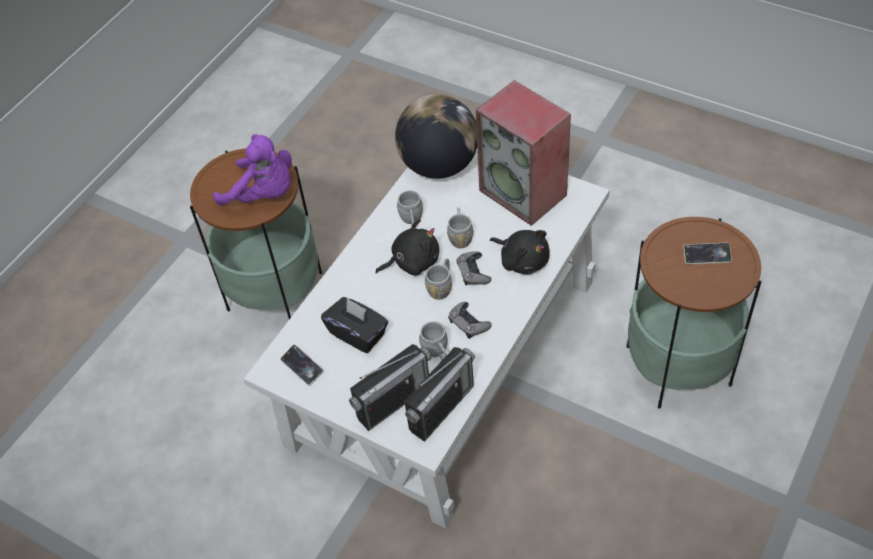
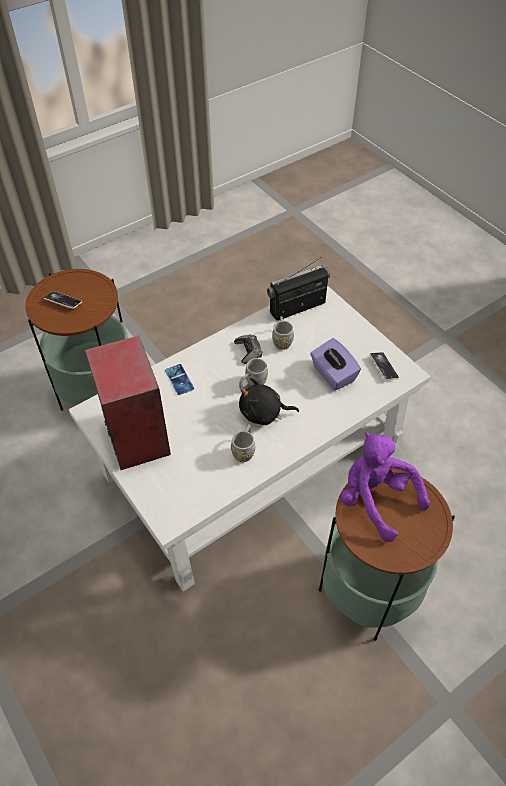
camera: 160 degrees left, 0 degrees up
(358, 334) = (333, 374): black tissue box -> purple tissue box
(393, 402) = (327, 322): radio -> none
(439, 165) = (188, 498): globe -> none
(460, 236) = (213, 419): grey mug -> none
(473, 272) = (221, 386): grey game controller -> none
(522, 260) = (179, 379): black plush toy -> phone

